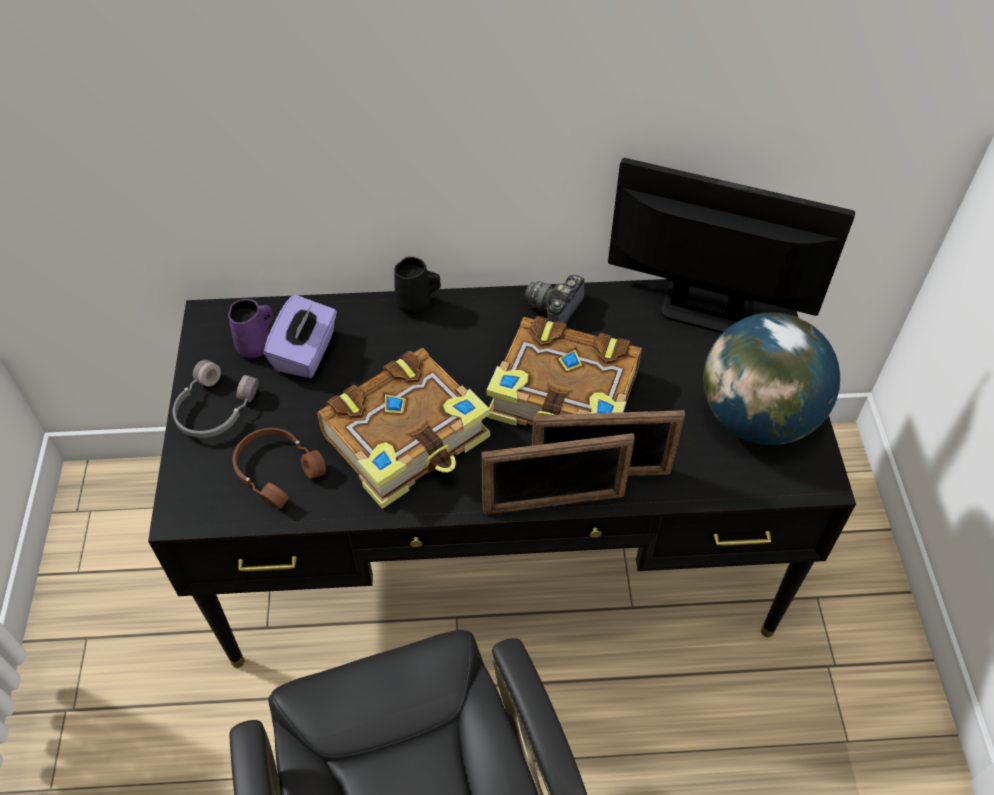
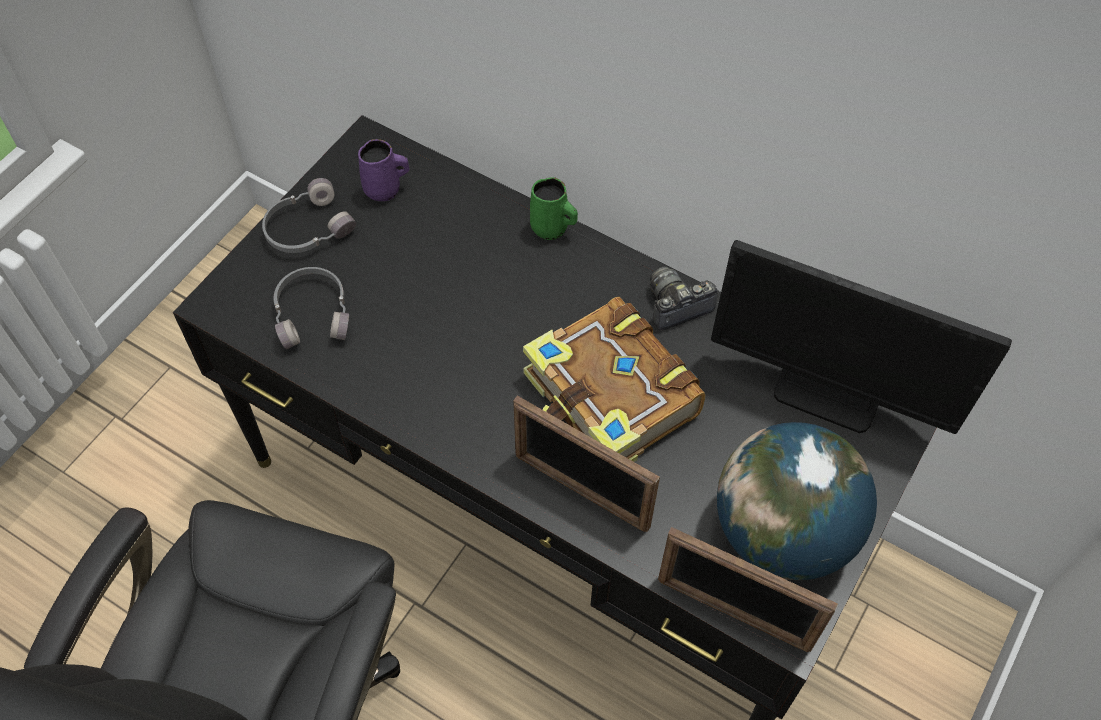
camera: 35 degrees right, 5 degrees up
(277, 470) = (313, 313): brown headphones -> grey headphones
(306, 353) = (420, 220): purple tissue box -> none
(408, 439) = (441, 351): book -> none
(416, 304) = (551, 228): black mug -> green mug
(553, 503) = (516, 490): picture frame -> picture frame (733, 613)
(705, 308) = (828, 391): monitor -> monitor turned 150 degrees clockwise

